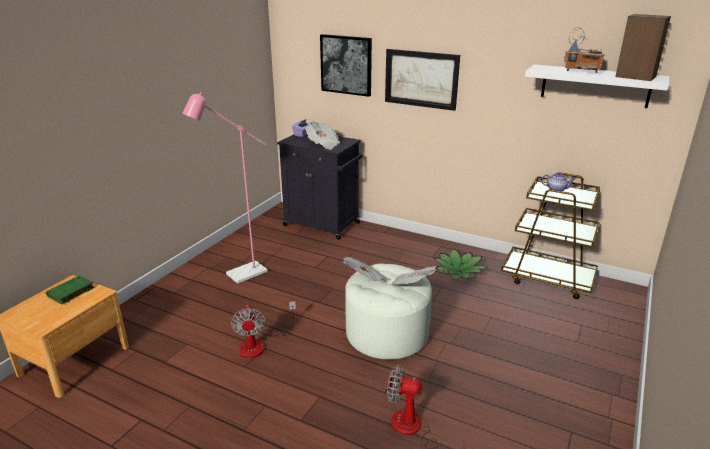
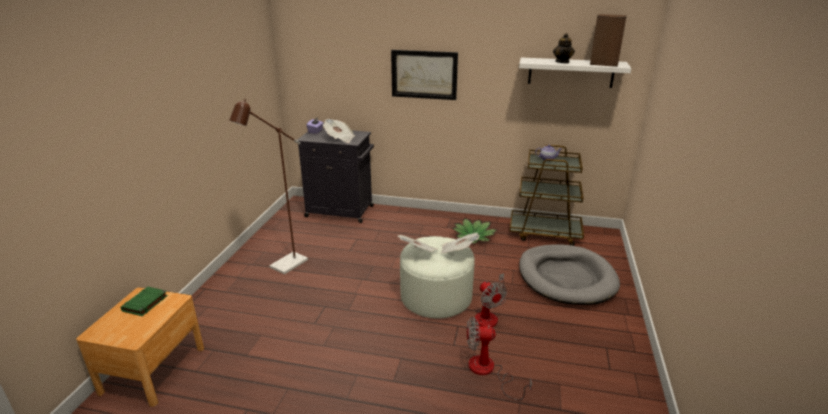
camera: 15 degrees left, 0 degrees up
(240, 275) = (284, 266): pink floor lamp -> brown floor lamp
(259, 344) = (329, 324): fan -> fan (489, 315)
(346, 65) = (353, 65): picture -> none
(553, 336) = (566, 277): none -> grey dog bed
(581, 72) = (562, 62): radio -> teapot

